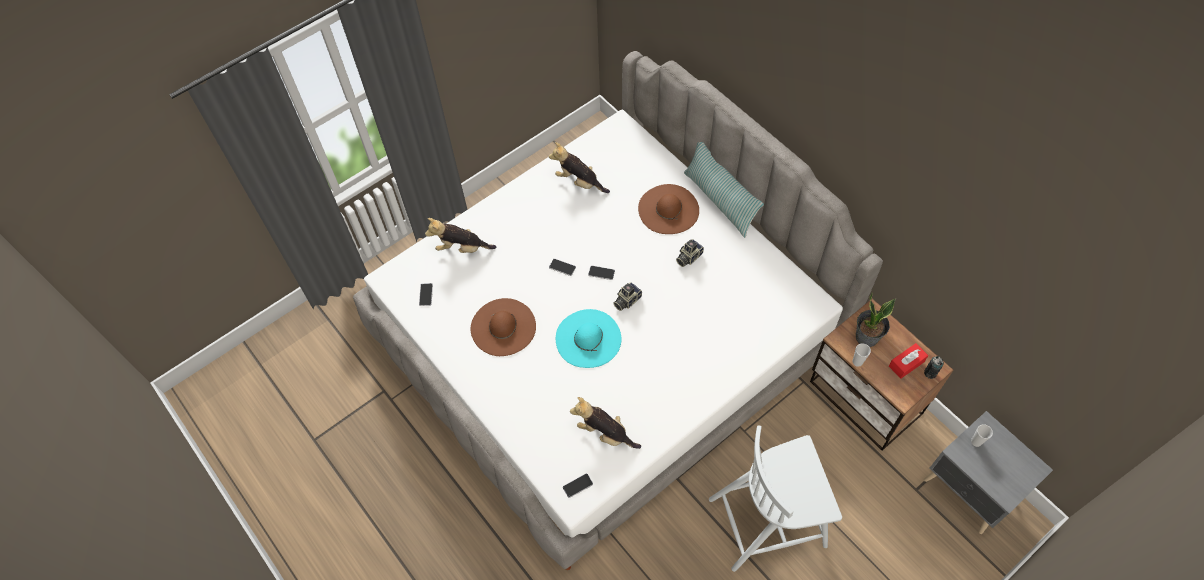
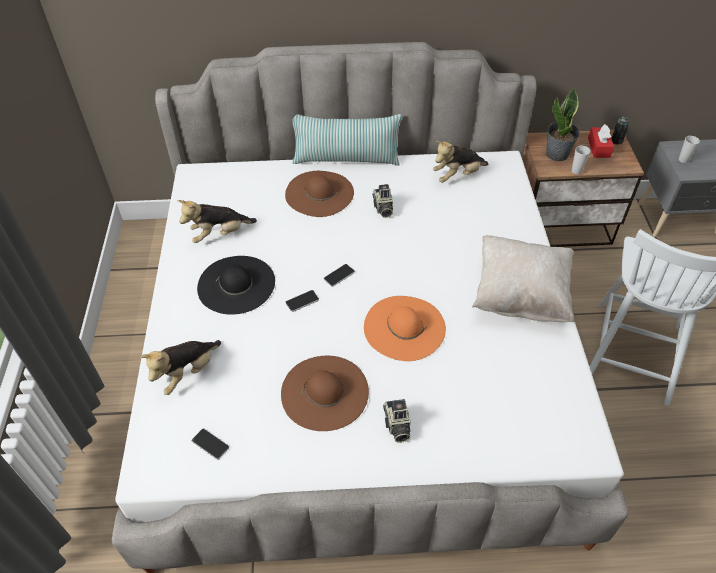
camera: 55 degrees left, 10 degrees down
(546, 222) = (236, 284): none -> black hat
(577, 485) = (574, 436): phone -> none
(588, 338) = (404, 327): turquoise hat -> orange hat
(605, 433) = (526, 376): plush toy -> plush toy (457, 176)
(626, 300) = (388, 274): camera -> camera (397, 425)
(676, 392) = (520, 295): none -> beige pillow

